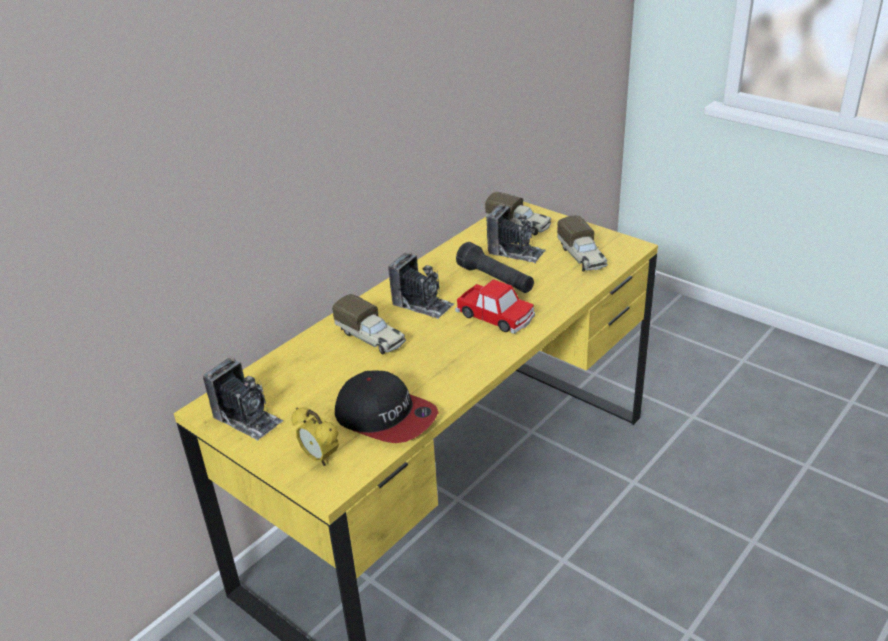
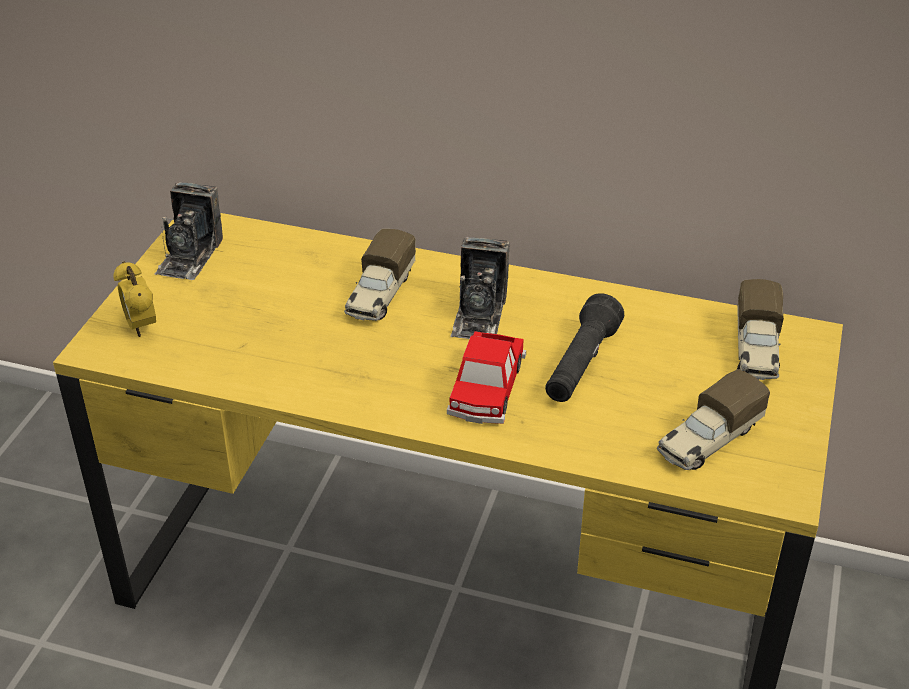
camera: 65 degrees right, 5 degrees up
(320, 458) = (141, 327): alarm clock -> alarm clock turned 45 degrees counterclockwise
(386, 417) = (228, 353): cap -> none
(516, 252) = (674, 366): camera -> none

